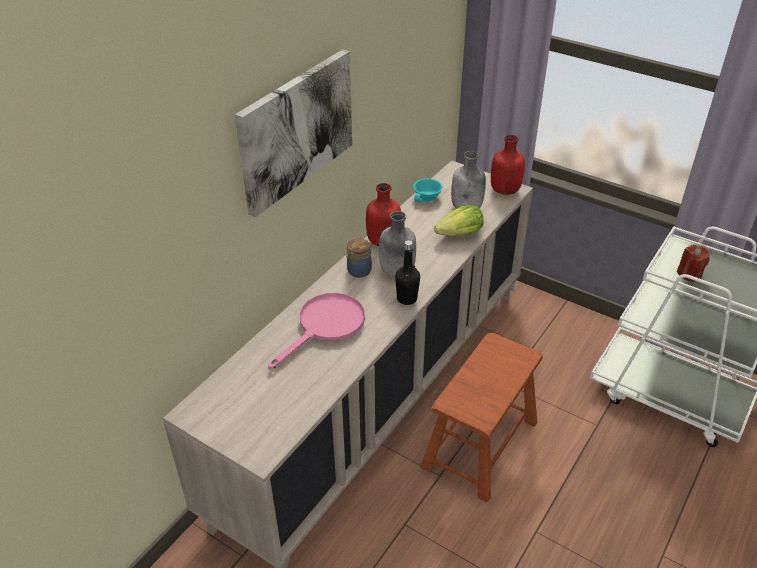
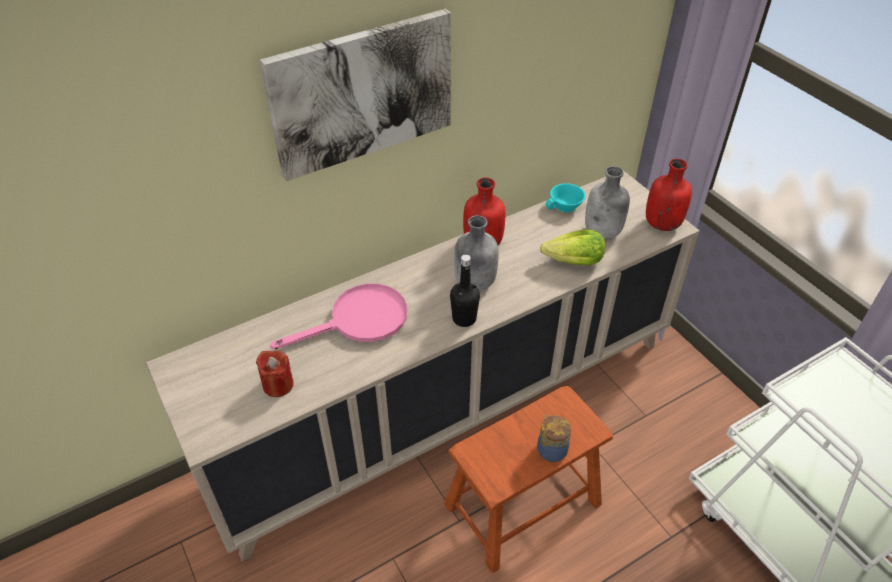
camera: 25 degrees right, 5 degrees up
(358, 270) = (434, 268): jar -> jar (551, 449)
(689, 274) = (831, 408): red candle -> red candle (278, 385)

